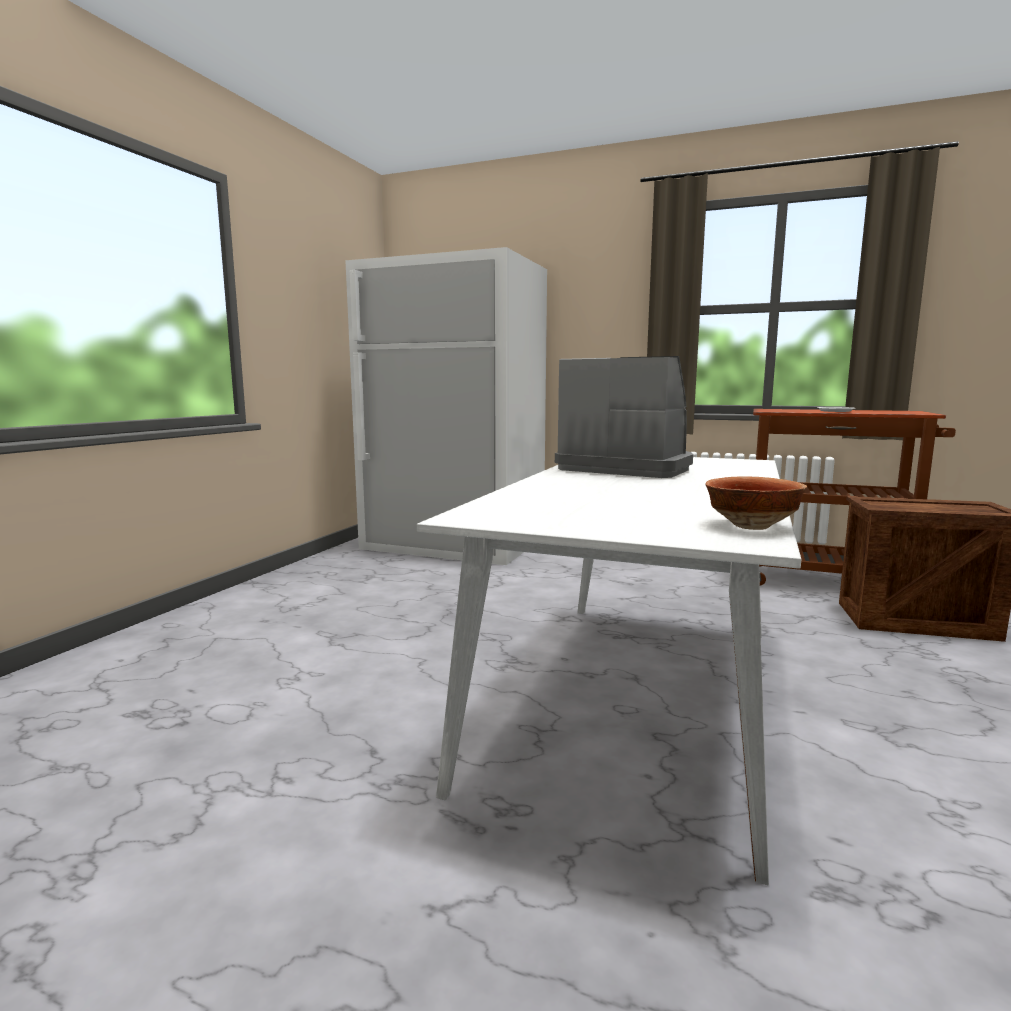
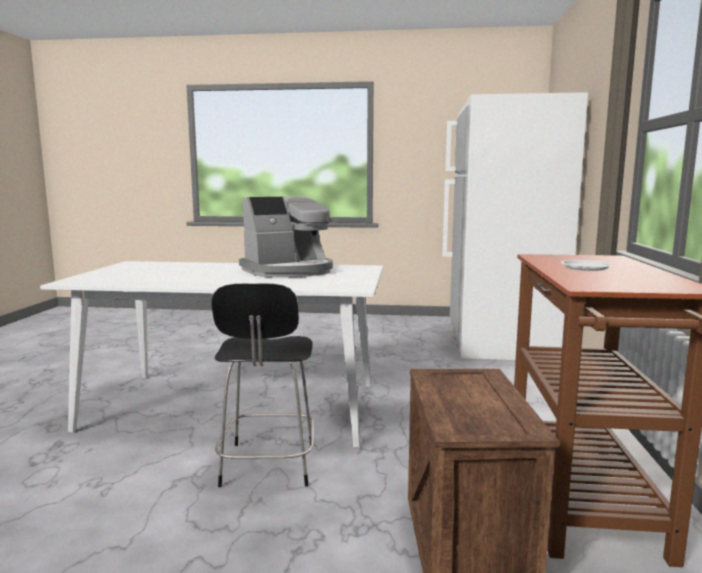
camera: 75 degrees right, 0 degrees up
(626, 468) = (289, 271): coffee machine -> coffee machine turned 45 degrees clockwise
(751, 526) = (96, 282): bowl -> none
(827, 683) = (268, 466): none -> black chair

